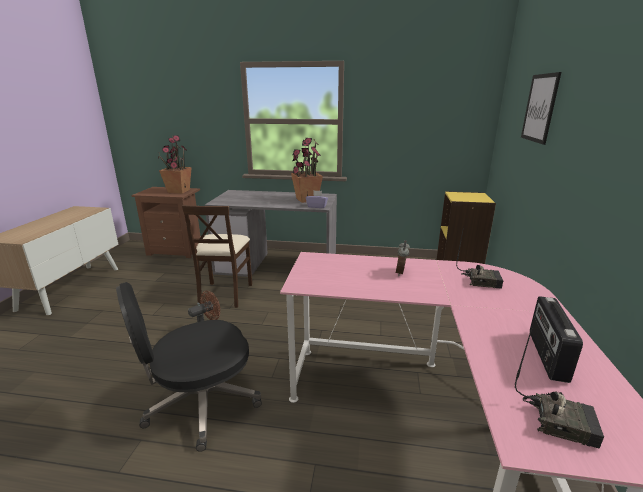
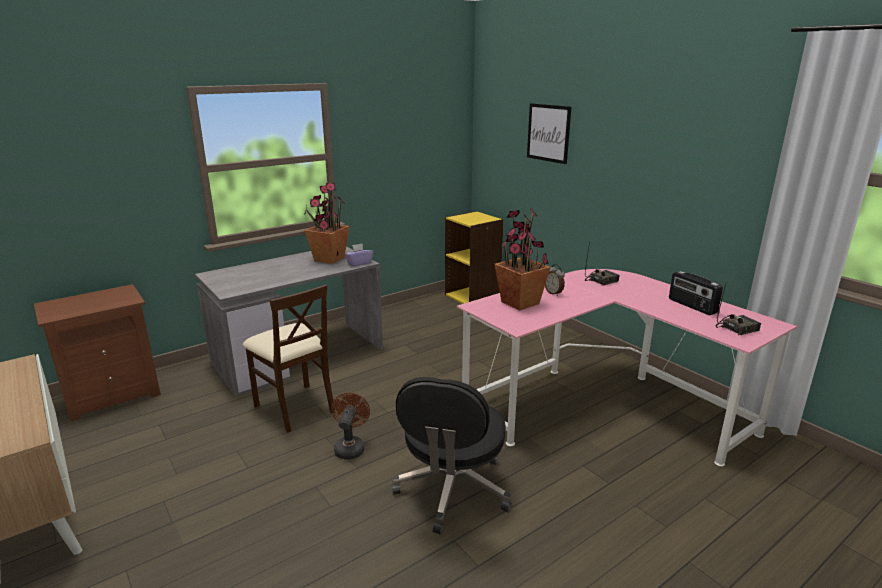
camera: 45 degrees left, 0 degrees up
(178, 191) = (111, 297): potted plant -> potted plant (519, 303)

